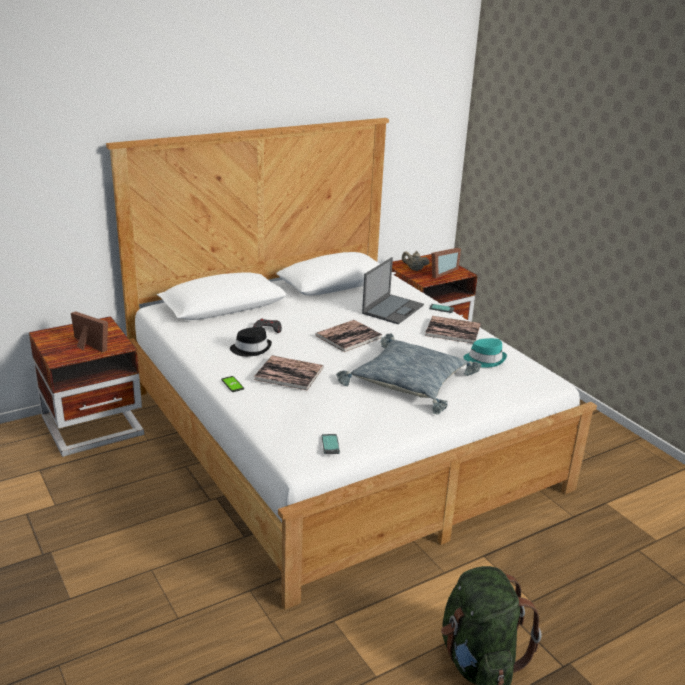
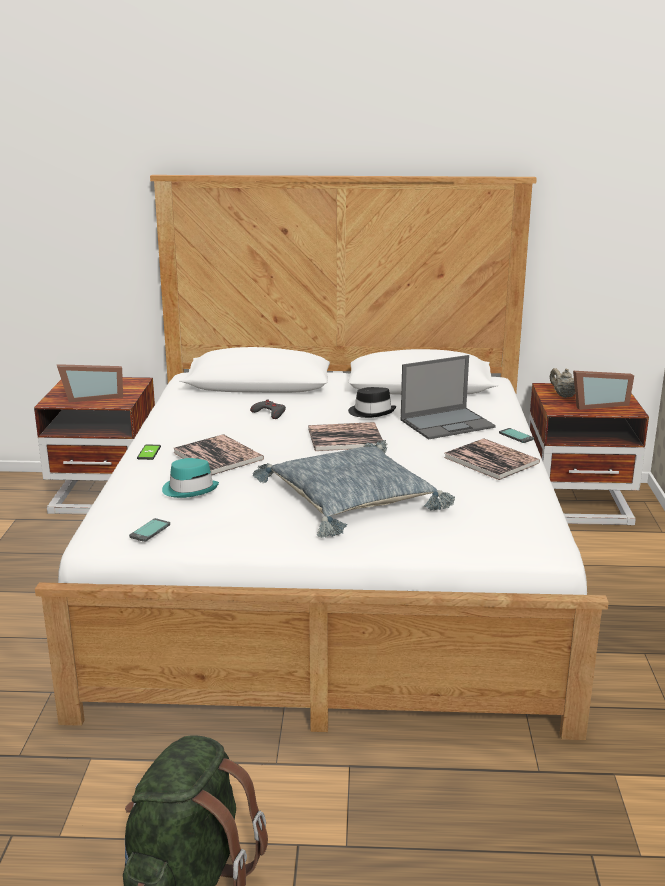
camera: 35 degrees right, 5 degrees down
(87, 346) = (92, 397): picture frame -> picture frame turned 90 degrees clockwise
(251, 349) = (220, 426): black hat -> black hat (372, 412)
(485, 360) = (484, 499): turquoise hat -> turquoise hat (190, 489)

